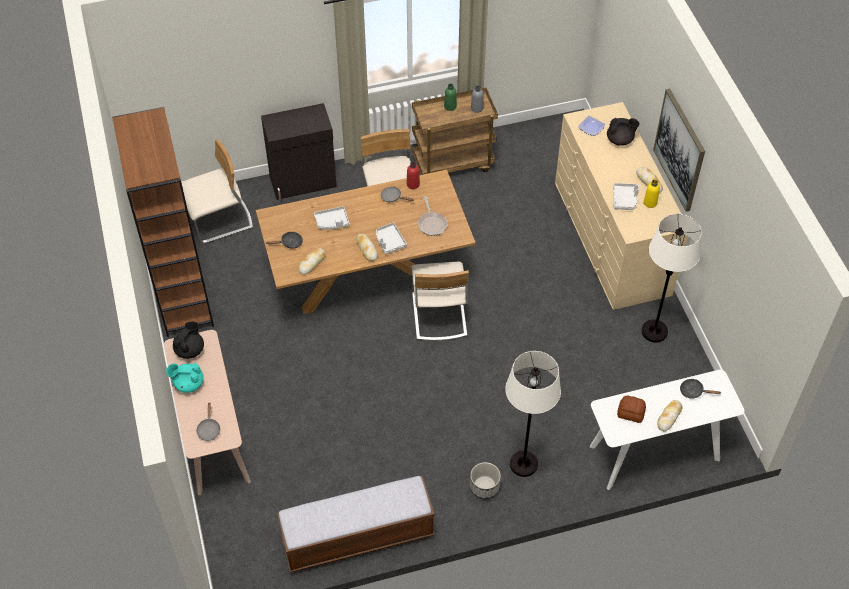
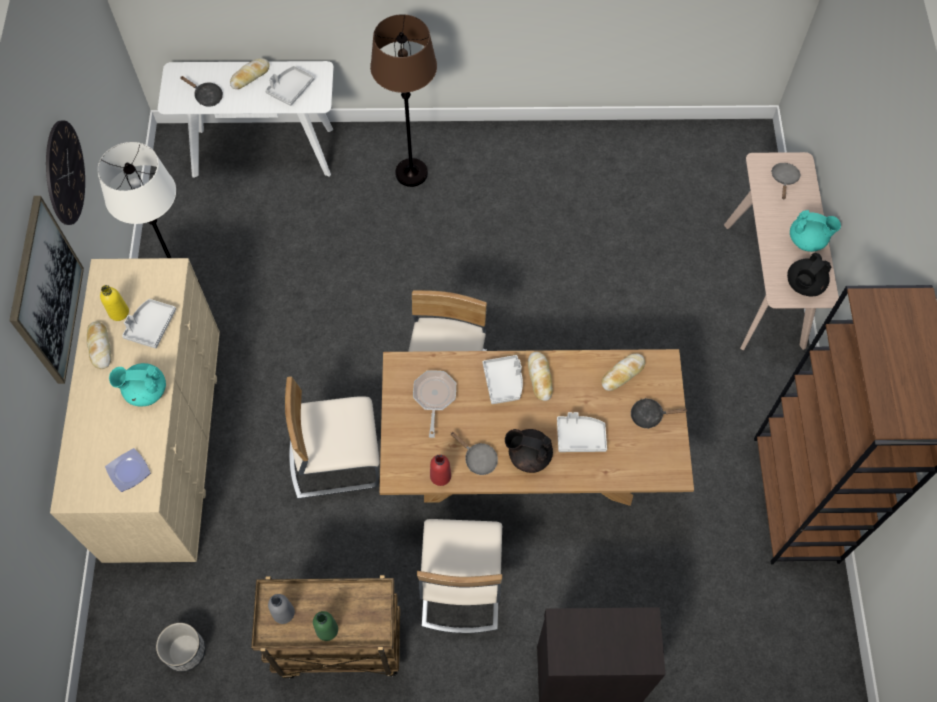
camera: 165 degrees left, 10 degrees up
(219, 220) = (732, 626): beige chair -> beige chair (335, 459)
(357, 537) = (614, 141): bench -> none
(484, 487) = (463, 159): planter -> planter (185, 651)
(523, 464) = (411, 173): white floor lamp -> brown floor lamp
(606, 166) = (145, 391): none -> turquoise teapot
(620, 140) = (98, 434): black teapot -> black teapot (528, 456)
(631, 413) = (290, 89): bread -> grey tray
(716, 213) = (64, 173): none -> wall clock

